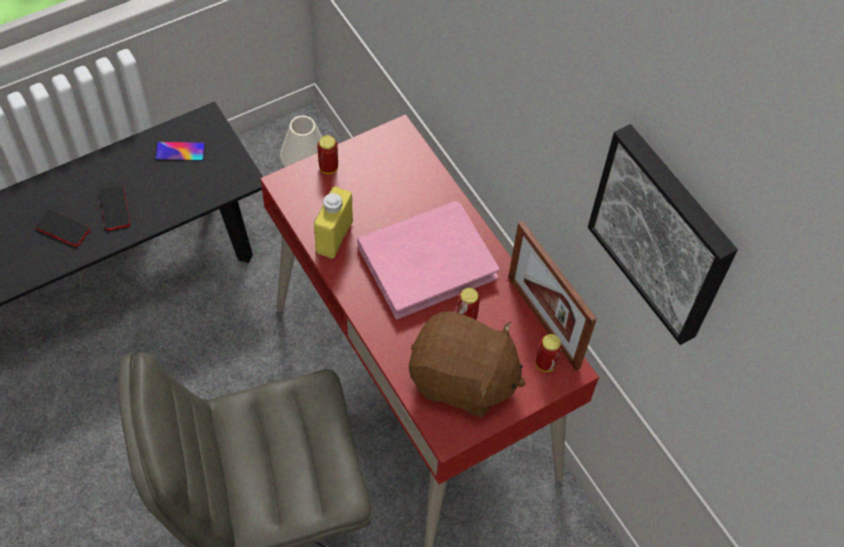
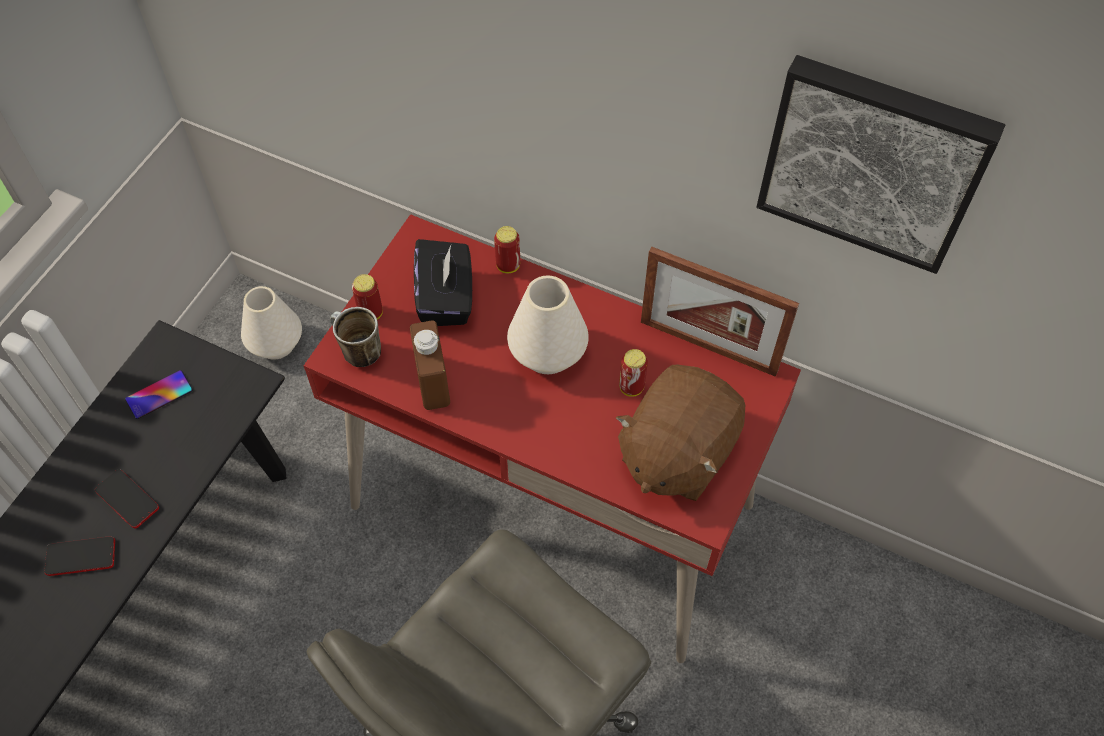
camera: 30 degrees left, 0 degrees up
(300, 188) = (356, 352): none -> mug
(334, 237) = (433, 382): yellow bottle -> brown bottle
(385, 186) = (446, 299): none -> black tissue box
(426, 261) = (548, 353): pink book -> white vase
(462, 380) = (676, 452): brown plush toy -> brown plush toy turned 135 degrees clockwise
(545, 363) = (742, 386): can -> can (508, 266)

